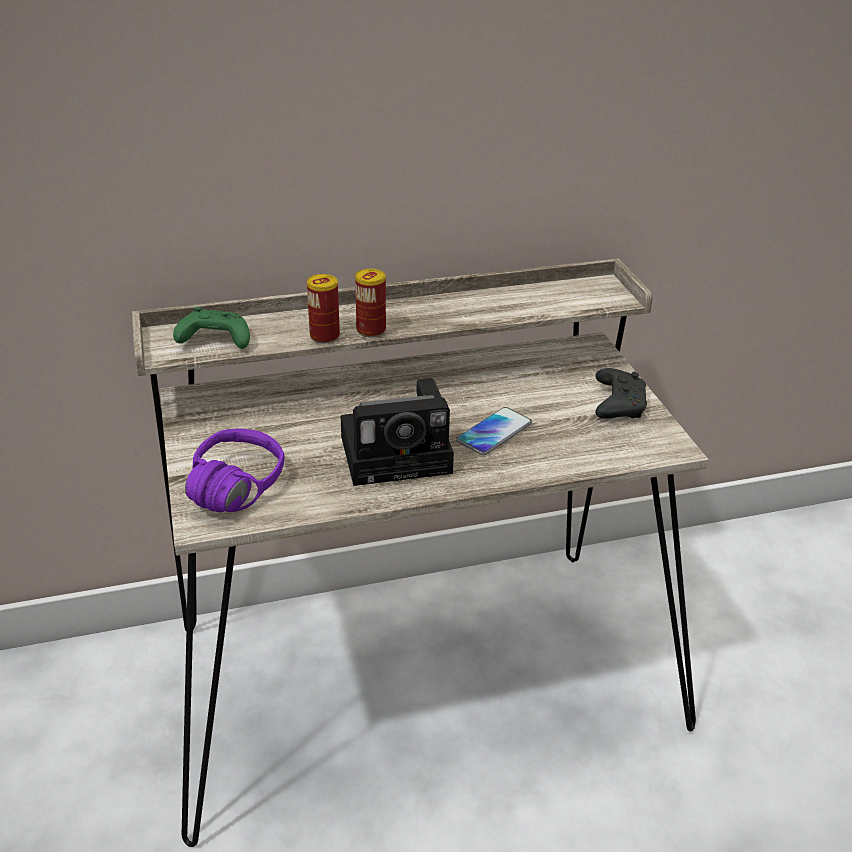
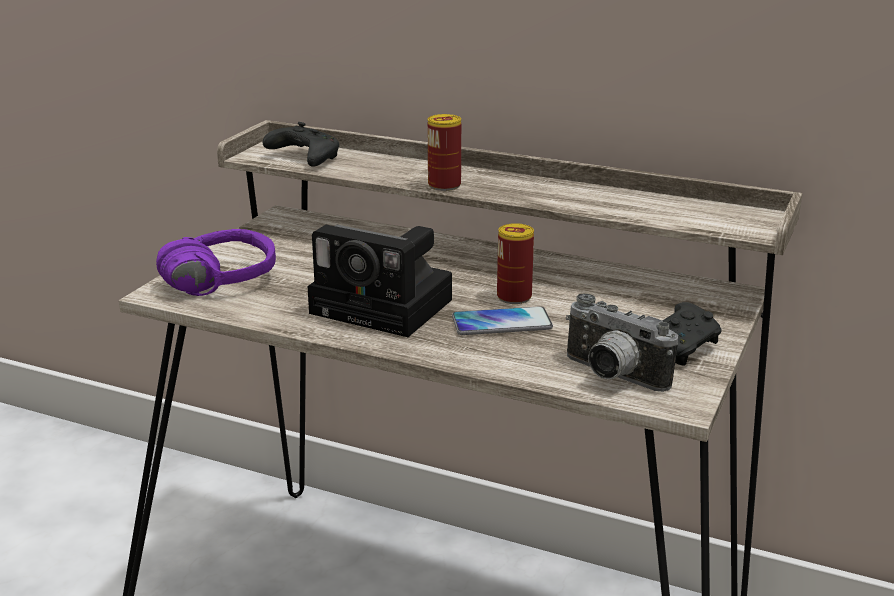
camera: 40 degrees right, 10 degrees down
(214, 340) = (303, 158): green game controller -> black game controller
(324, 336) = (396, 178): can -> can (514, 297)
(614, 446) = (610, 377): none -> camera

